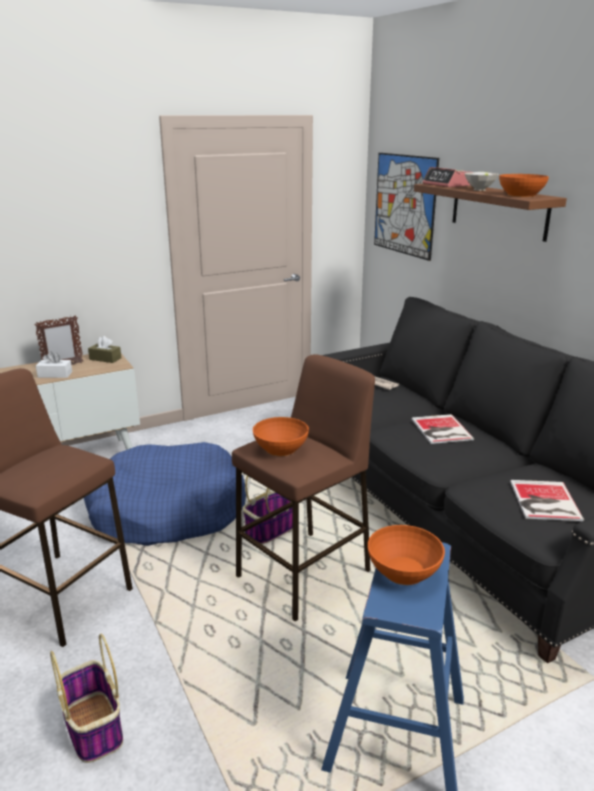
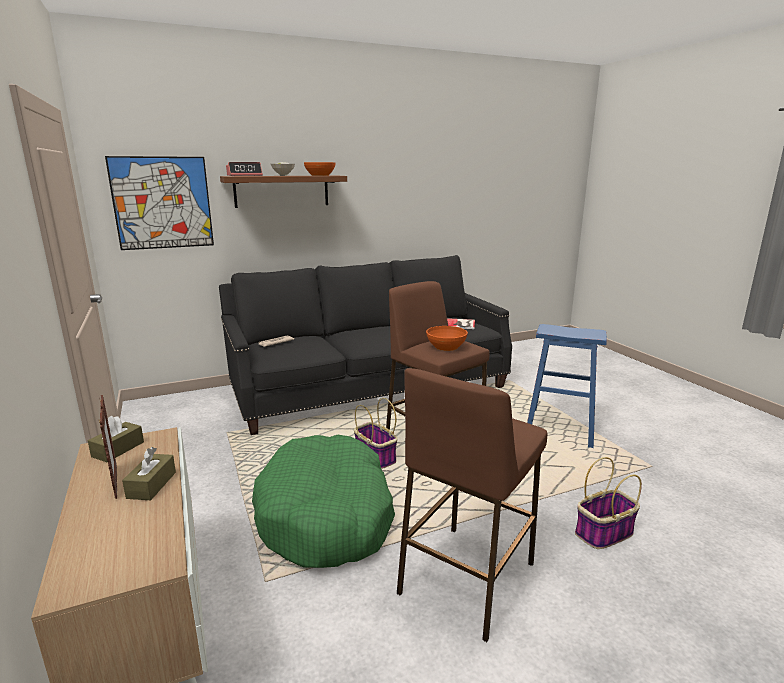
camera: 85 degrees left, 5 degrees down
(55, 374) = (151, 485): white tissue box -> brown tissue box
(167, 510) = (326, 515): blue dog bed -> green dog bed
(403, 571) = (568, 332): orange bowl -> none
(441, 430) = (368, 334): book -> none

